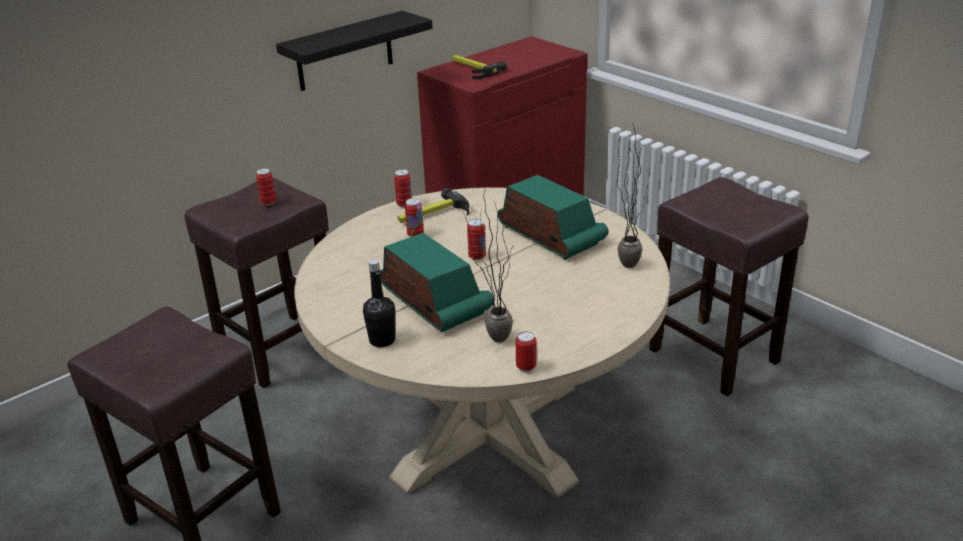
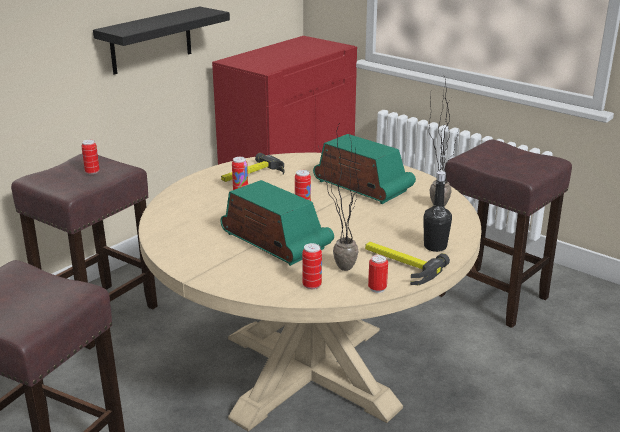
camera: 10 degrees left, 5 degrees down
(382, 340) = (237, 275): black bottle -> black bottle (435, 246)
(404, 204) = (222, 168): can -> can (312, 285)
(472, 69) = (261, 59): hammer -> hammer (399, 265)

